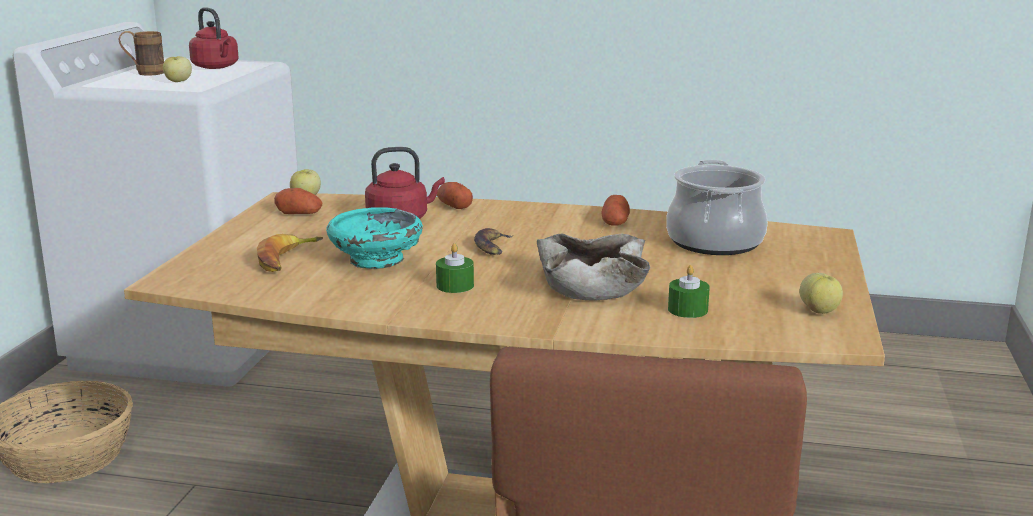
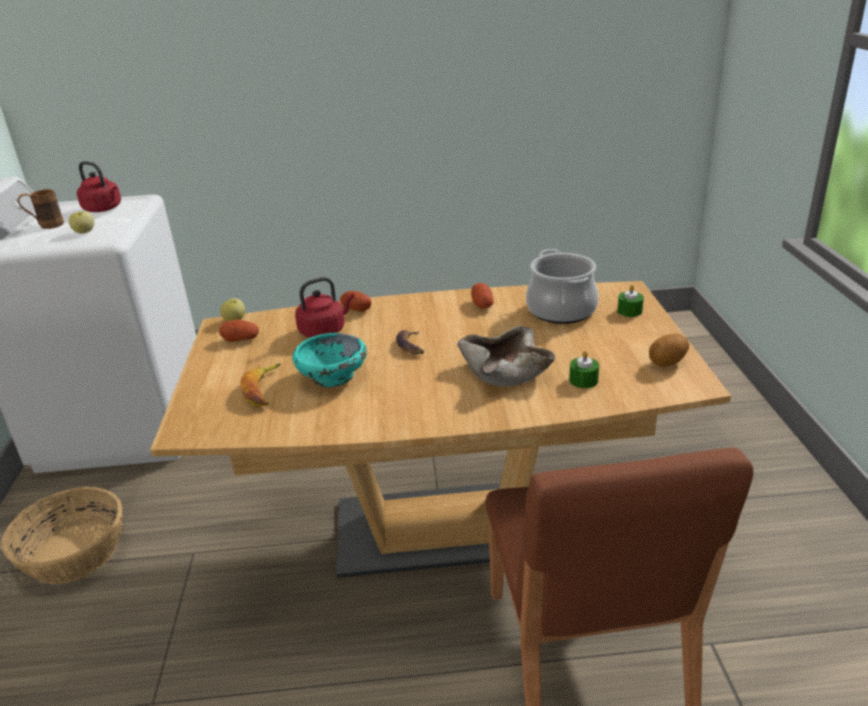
camera: 15 degrees left, 10 degrees up
(455, 285) = (408, 391): green candle -> green candle (629, 311)
(819, 311) = (667, 363): apple -> potato

